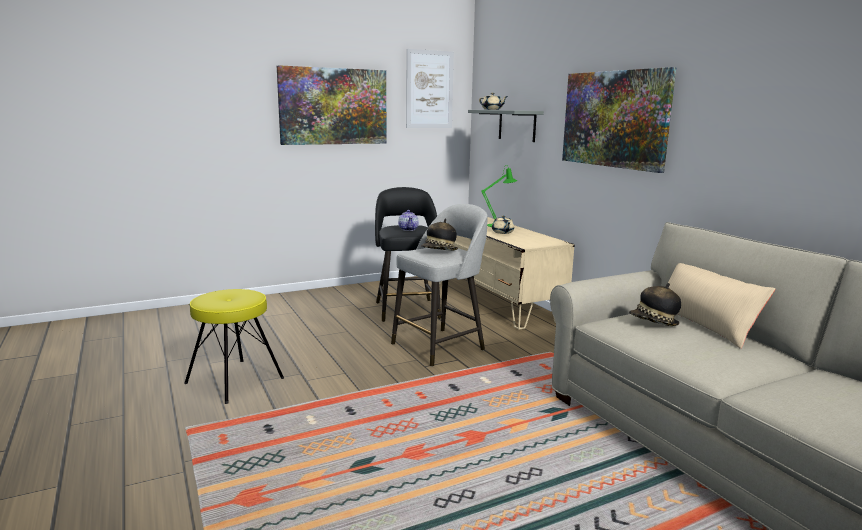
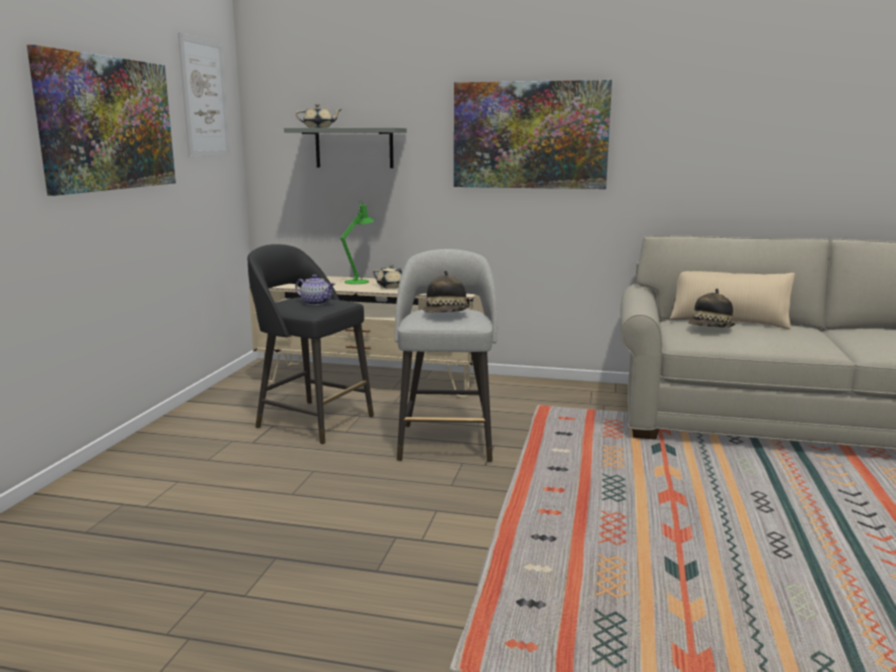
camera: 50 degrees left, 0 degrees up
(234, 380) = (343, 590): yellow stool -> none

